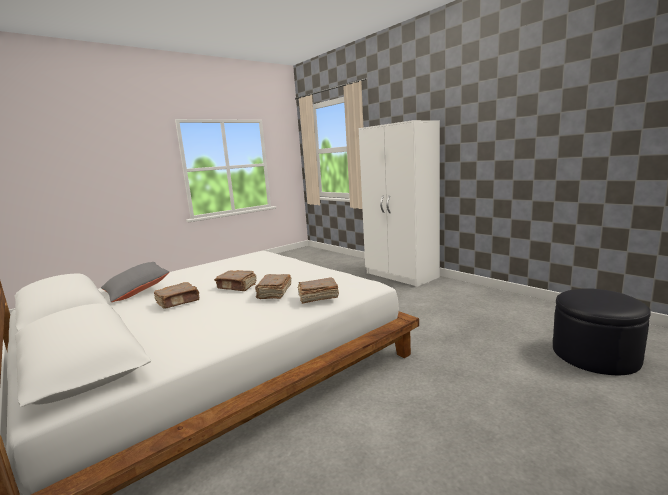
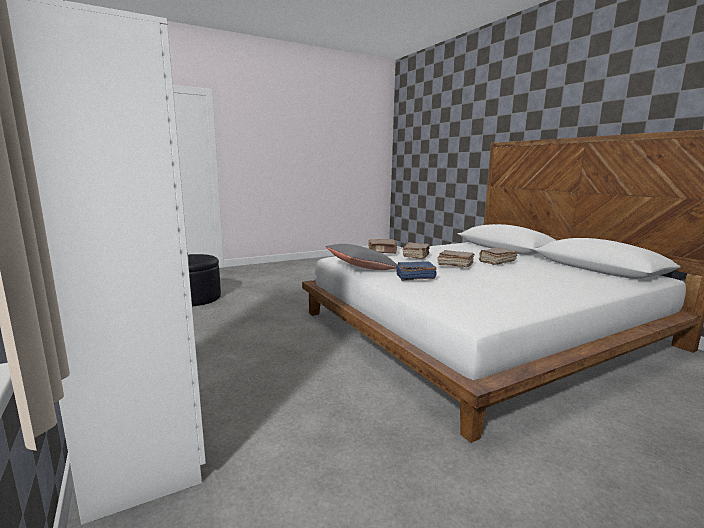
camera: 170 degrees left, 0 degrees up
(136, 291) = (568, 276): grey pillow -> grey pillow (361, 268)
(284, 269) = (414, 277): none -> blue book

